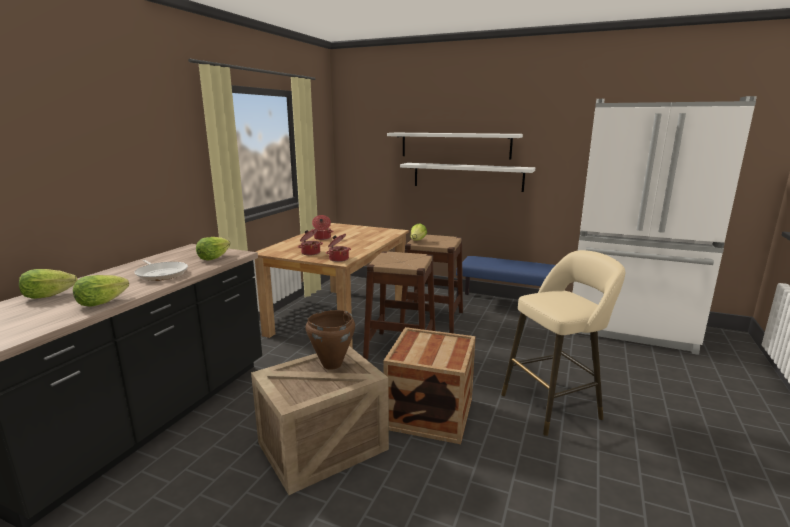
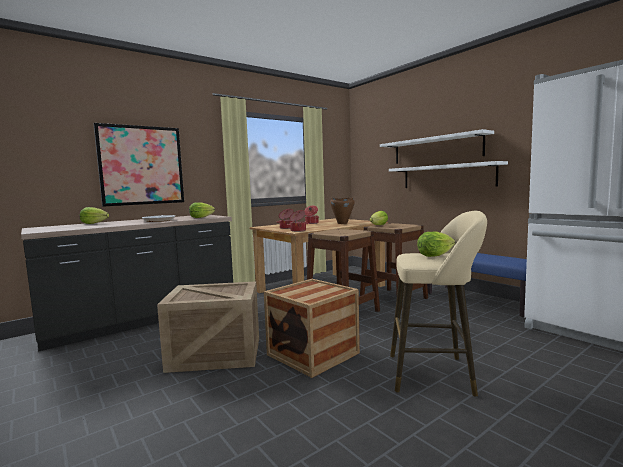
camera: 30 degrees right, 10 degrees down
(94, 182) = (141, 165): none -> picture
(101, 302) = (106, 225): lettuce -> lettuce (434, 255)
(331, 364) = (229, 289): brown cooking pot -> brown cooking pot (342, 223)

